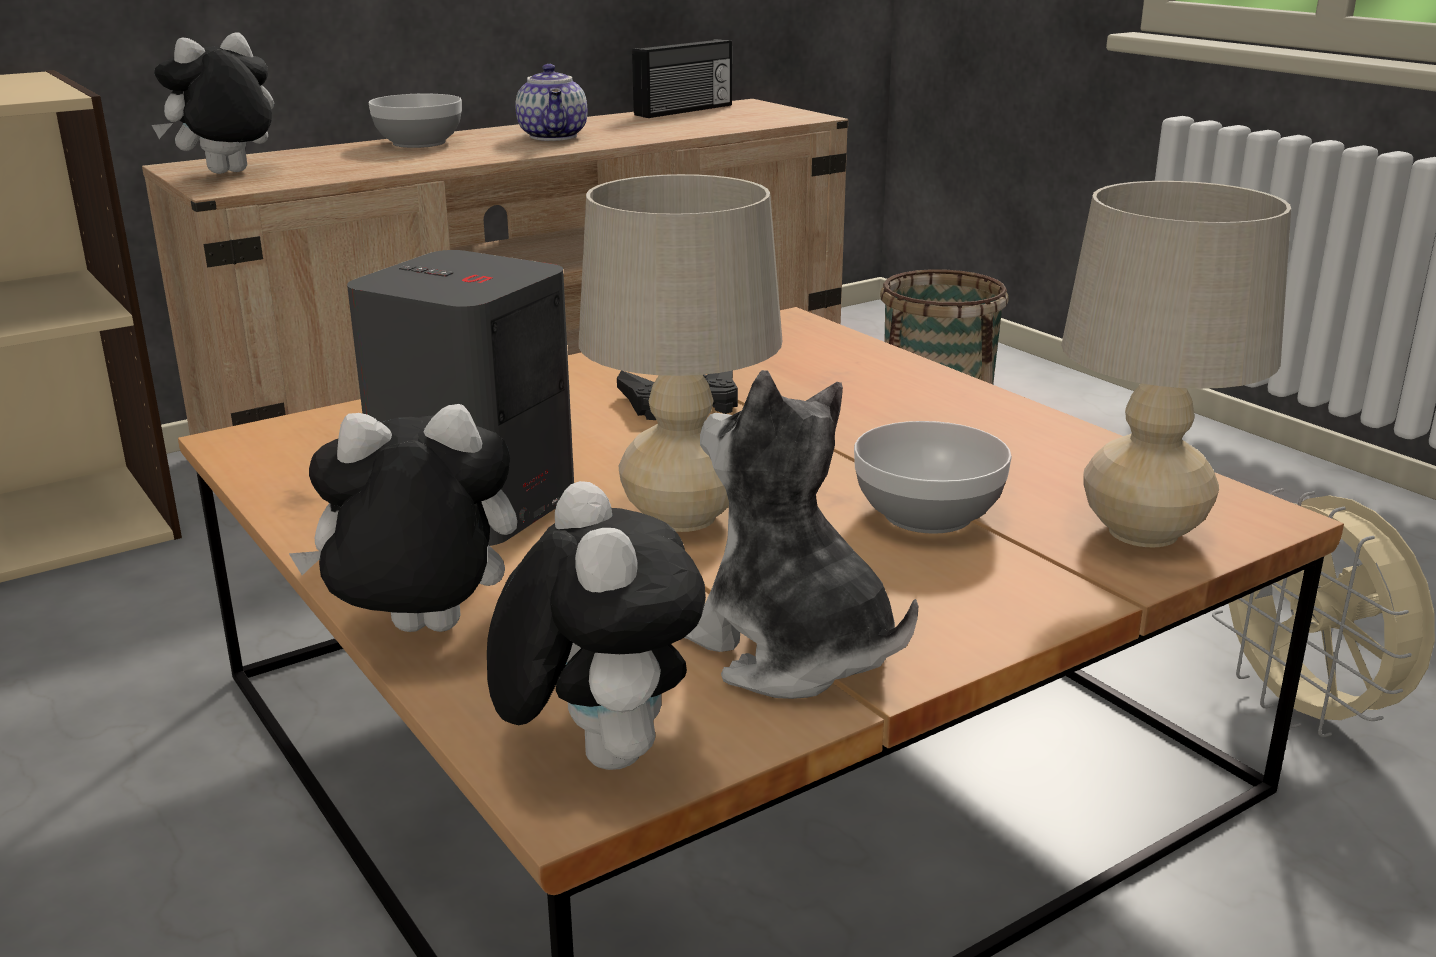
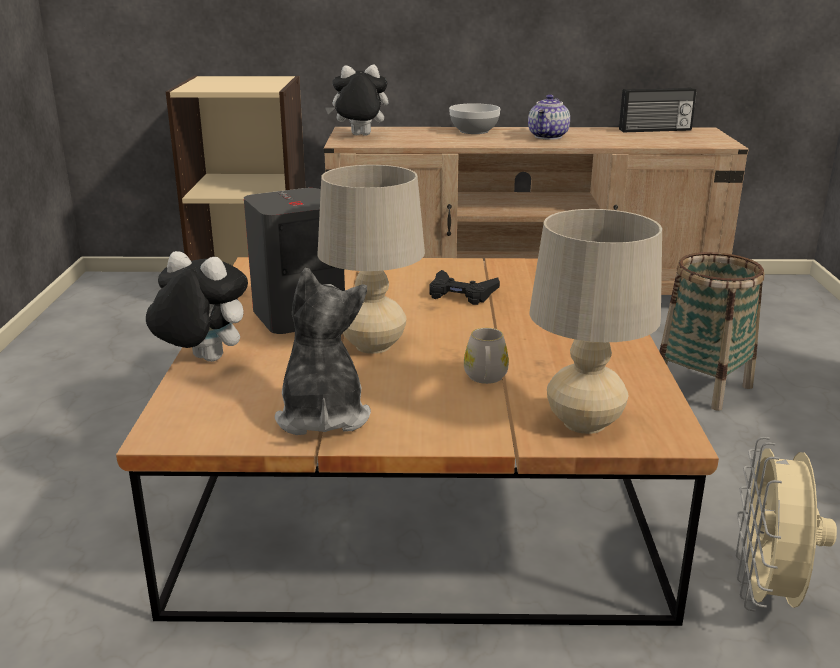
camera: 35 degrees right, 0 degrees up
(596, 752) = (191, 424): plush toy -> none
(925, 514) = (485, 379): bowl -> white mug

